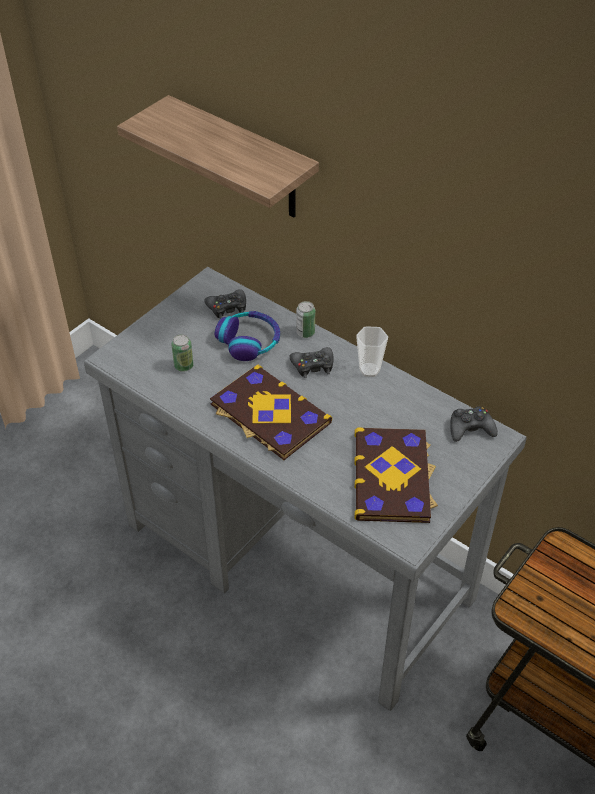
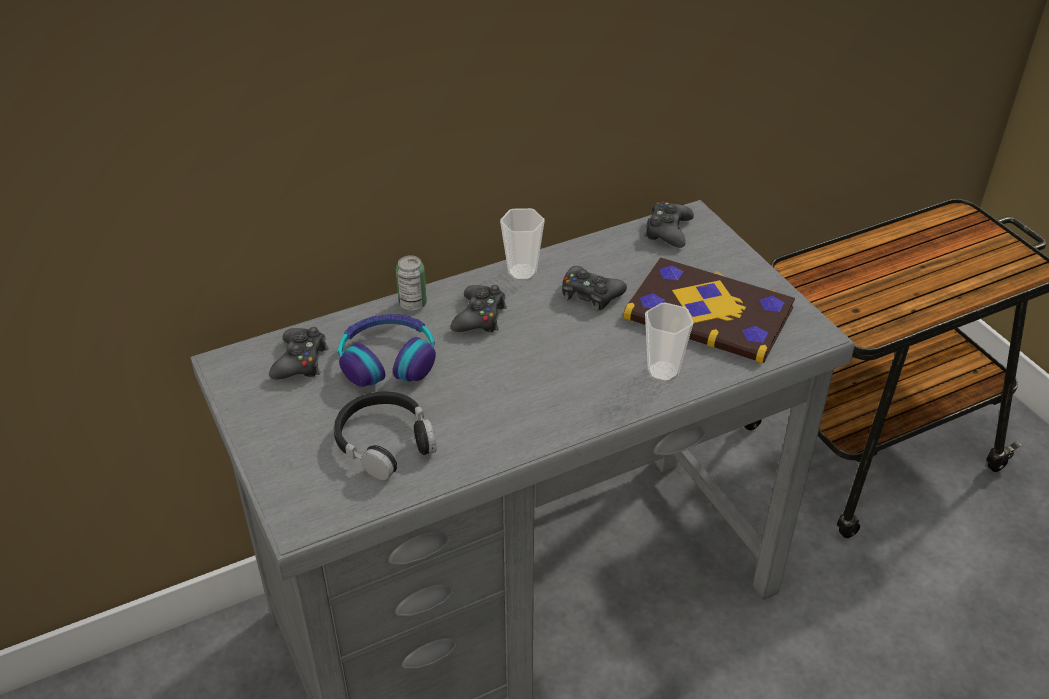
camera: 65 degrees left, 5 degrees down
(184, 366) = (385, 442): can -> black headphones
(242, 160) = (216, 130): shelf -> none
(269, 414) = (541, 384): book -> none
(315, 469) = (663, 372): none -> cup
(370, 410) = (590, 294): none -> black game controller

